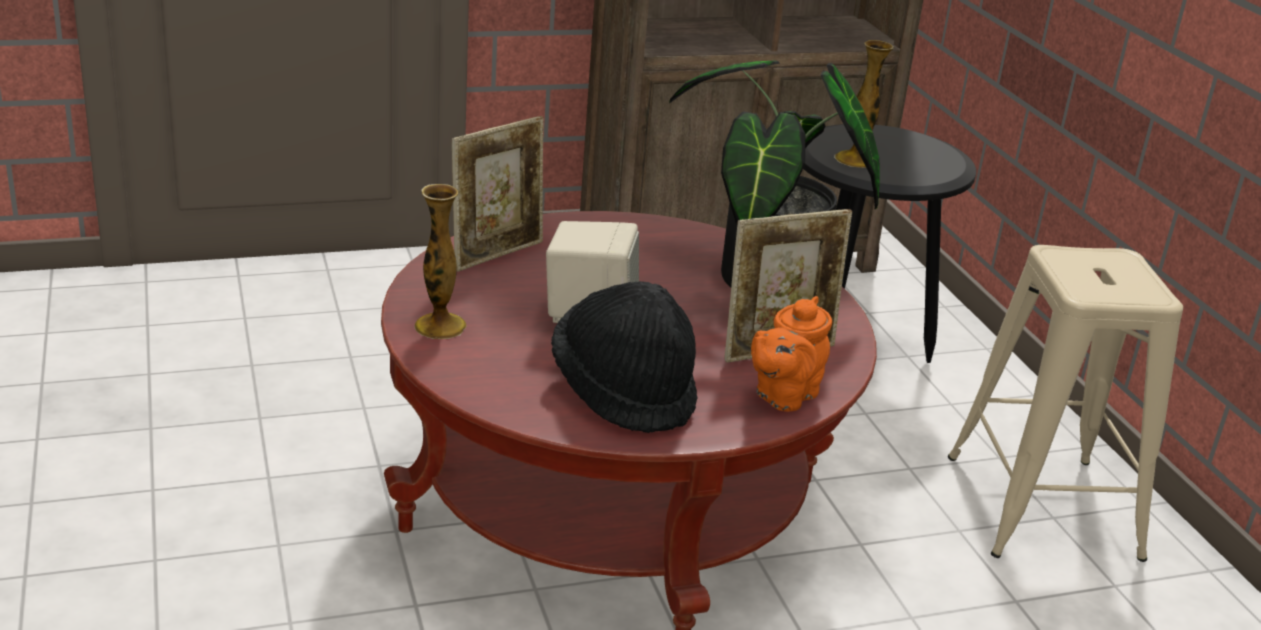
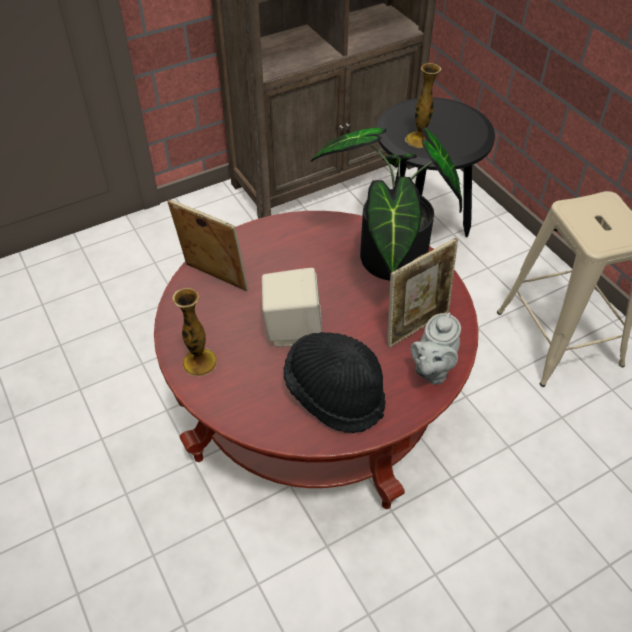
camera: 10 degrees left, 20 degrees up
(497, 254) = (214, 279): picture frame -> picture frame turned 90 degrees counterclockwise
(783, 396) = (432, 369): orange teapot -> grey teapot

